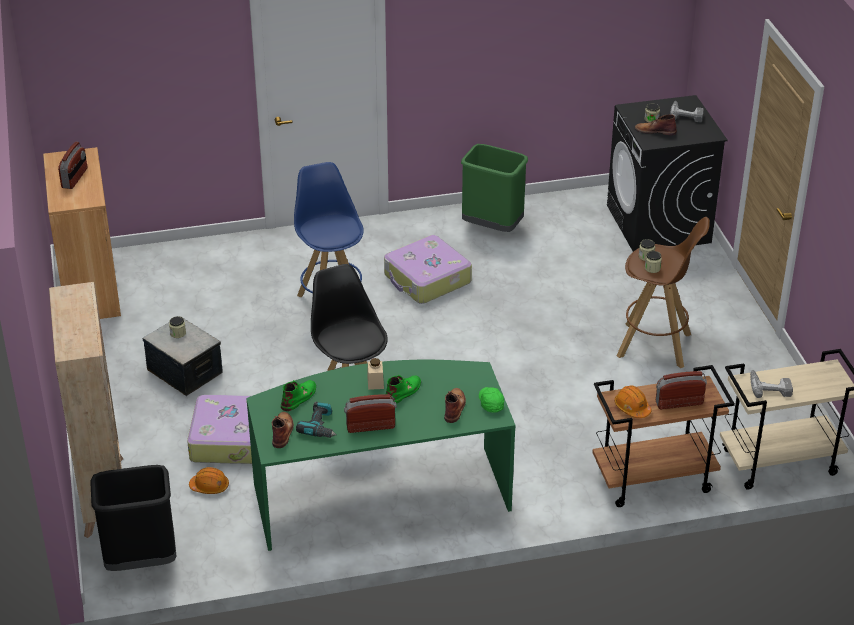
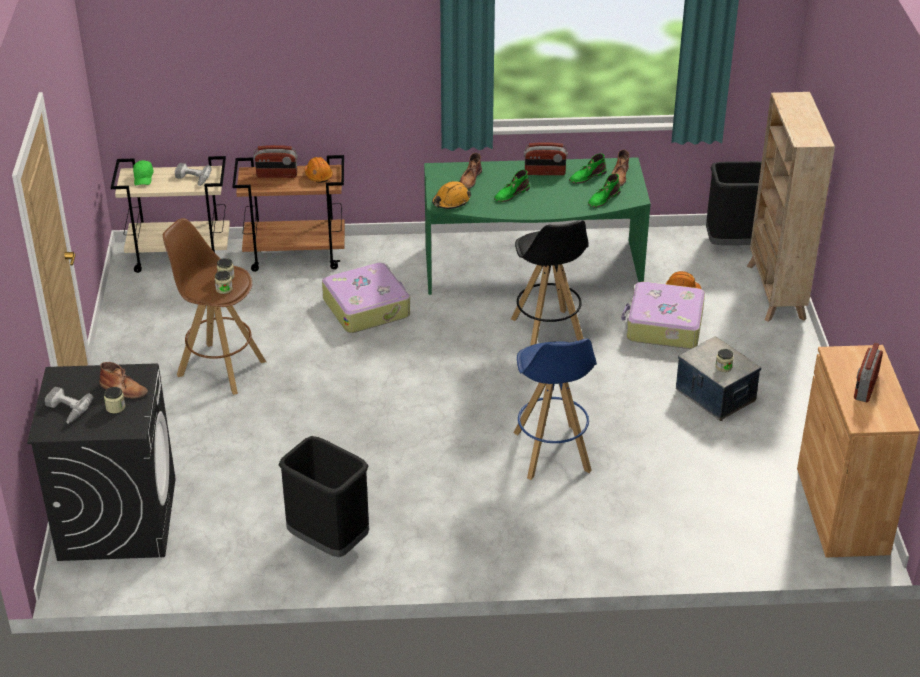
camera: 170 degrees left, 0 degrees up
(320, 426) = (587, 176): power drill -> green boot
(375, 382) = (534, 203): beige jar -> none
(427, 279) = (434, 473): suitcase -> suitcase (367, 307)
(467, 374) = (451, 201): none -> orange hard hat
(490, 403) = (438, 179): green cap -> green cap (143, 178)
(493, 226) = (328, 541): green trash can -> black trash can

